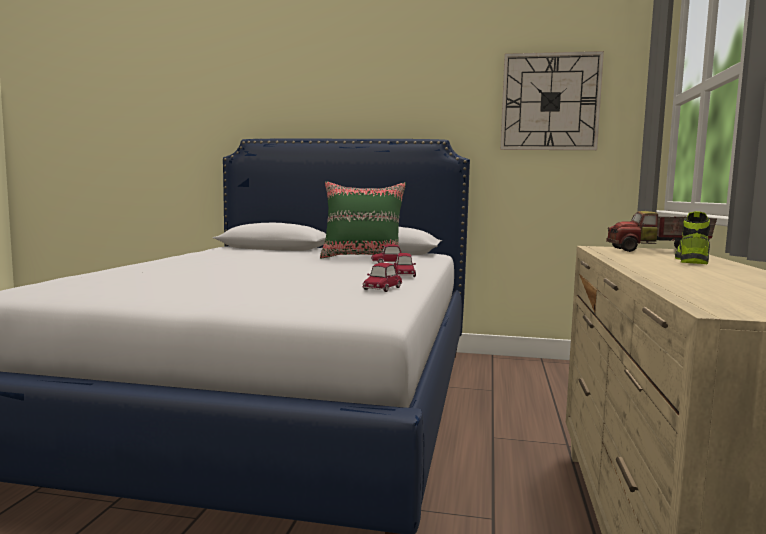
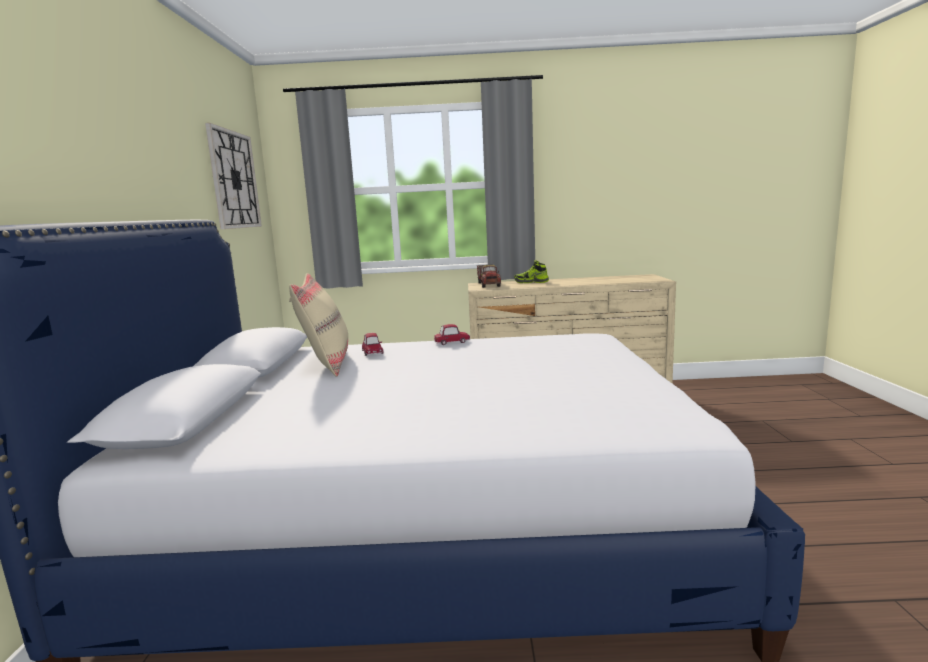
camera: 100 degrees left, 5 degrees up
(362, 258) = (326, 364): green pillow -> beige pillow
(382, 289) = (523, 340): toy car -> none

